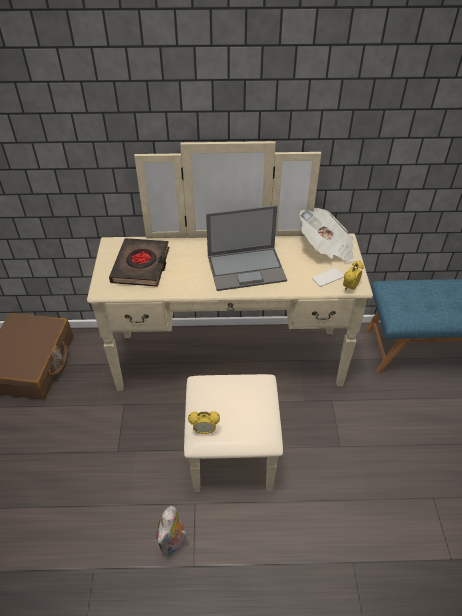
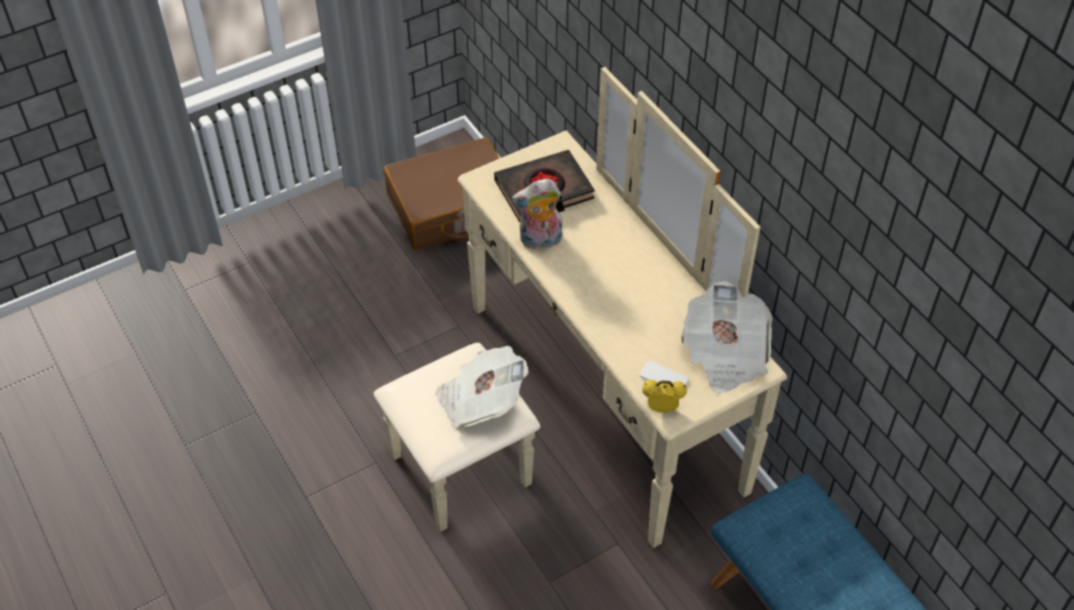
camera: 60 degrees right, 5 degrees up
(173, 543) = (321, 466): plush toy -> plush toy (540, 241)
(204, 430) = (407, 390): alarm clock -> none
(243, 393) = (481, 401): none -> newspaper
(247, 268) = (617, 289): laptop -> none

